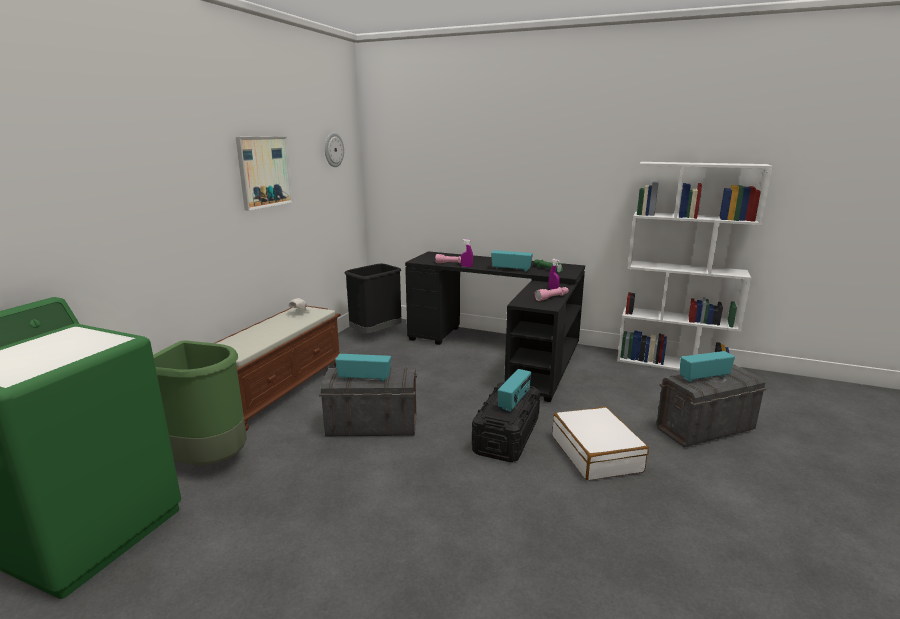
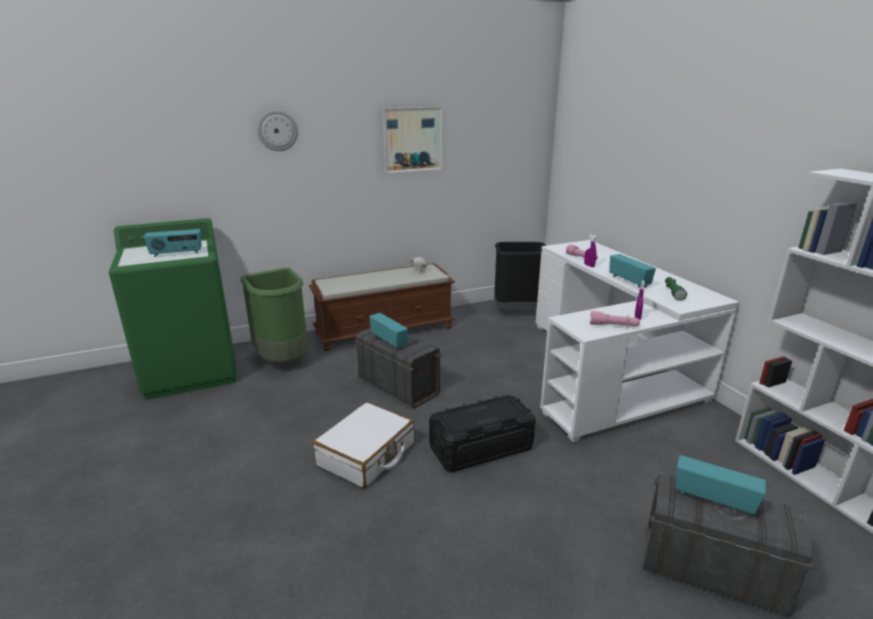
camera: 45 degrees right, 5 degrees up
(333, 150) = (510, 119): wall clock -> wall clock (277, 130)
(503, 351) = (610, 373): black desk -> white desk
(514, 401) = (489, 416): radio -> radio (176, 254)
(596, 453) = (533, 511): white suitcase -> white suitcase (366, 454)

